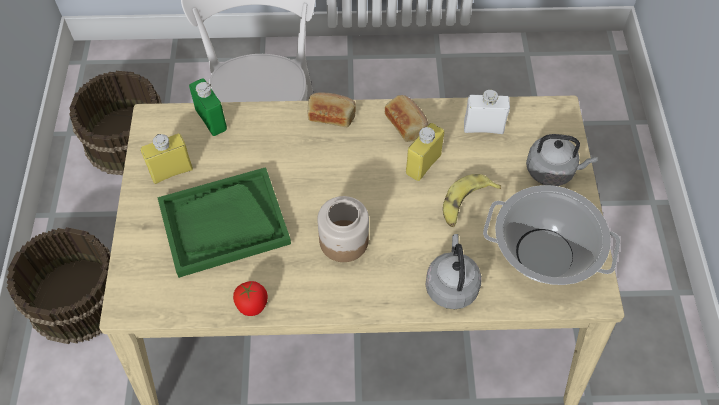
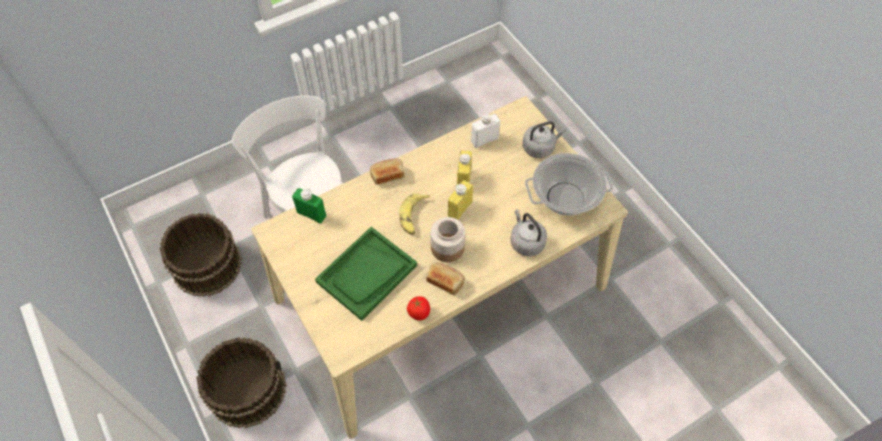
camera: 30 degrees left, 0 degrees up
(171, 171) = (309, 259): yellow bottle -> yellow bottle (460, 209)
(407, 124) = (438, 159): bread -> bread (445, 281)
(465, 204) = (504, 191): banana -> banana (413, 216)

